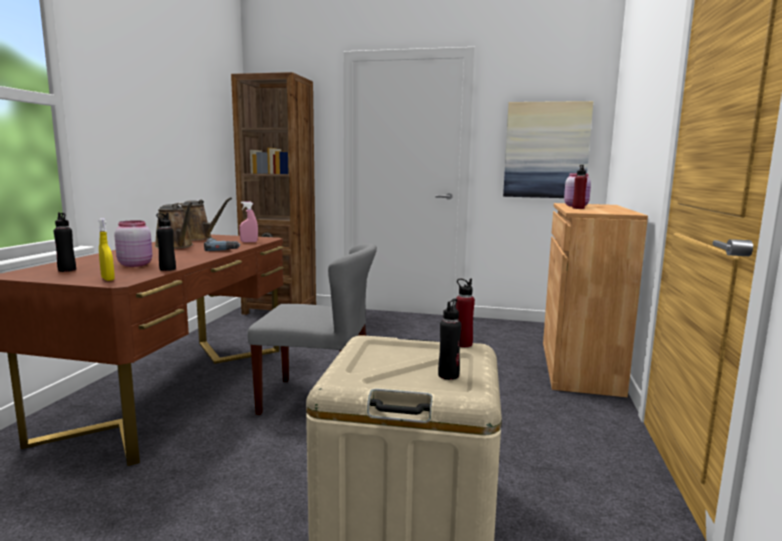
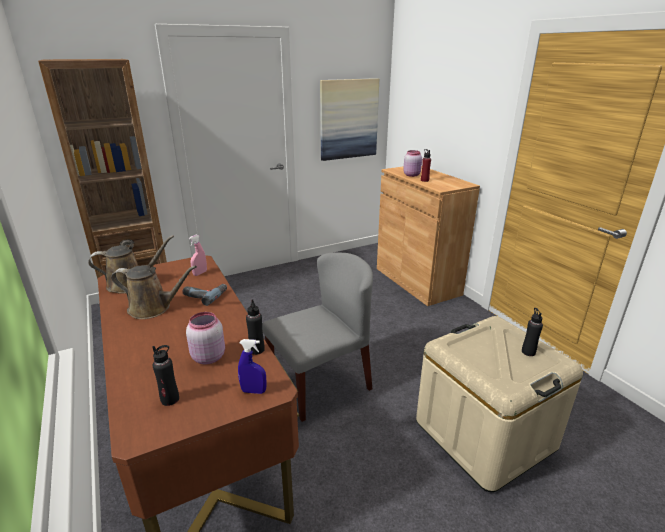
camera: 40 degrees left, 15 degrees up
(108, 279) = (253, 391): yellow spray bottle -> blue spray bottle
(463, 344) = (491, 322): red bottle -> none

